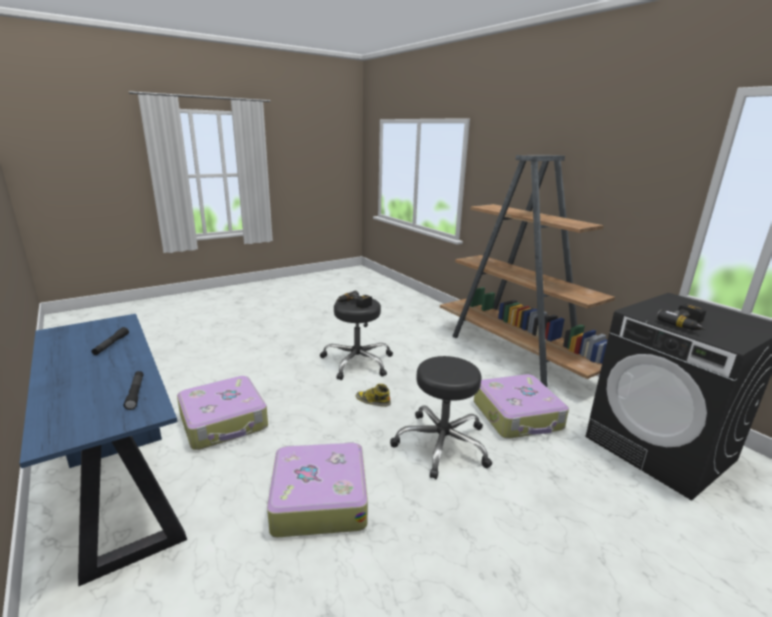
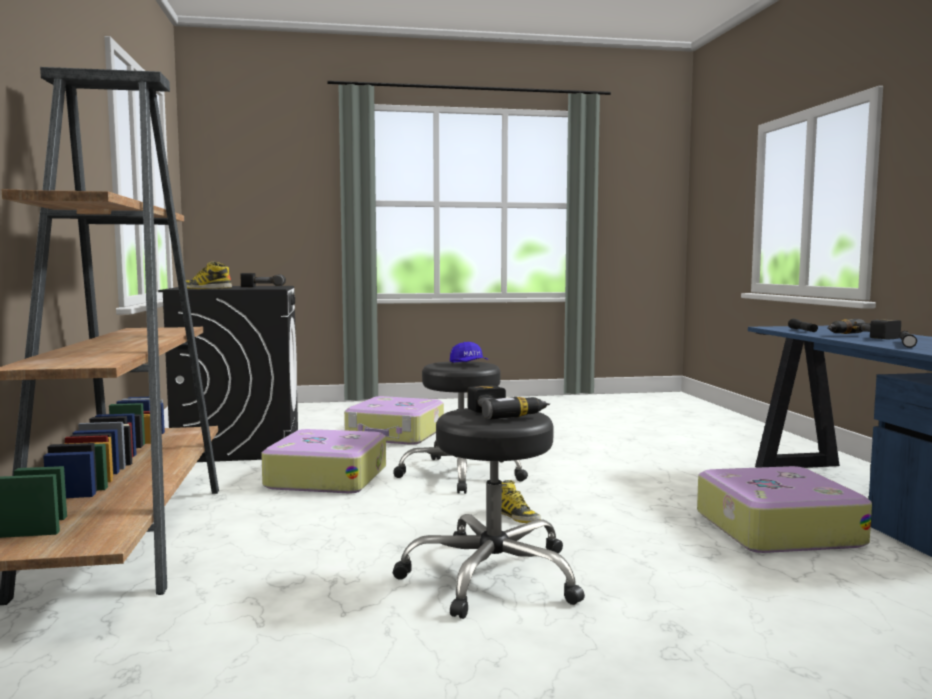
camera: 155 degrees left, 15 degrees down
(112, 367) = (861, 337): none -> power drill
(318, 498) = (627, 467): suitcase -> suitcase (395, 434)
(445, 371) = (469, 364): none -> blue cap
(666, 302) = (205, 288): none -> boot

